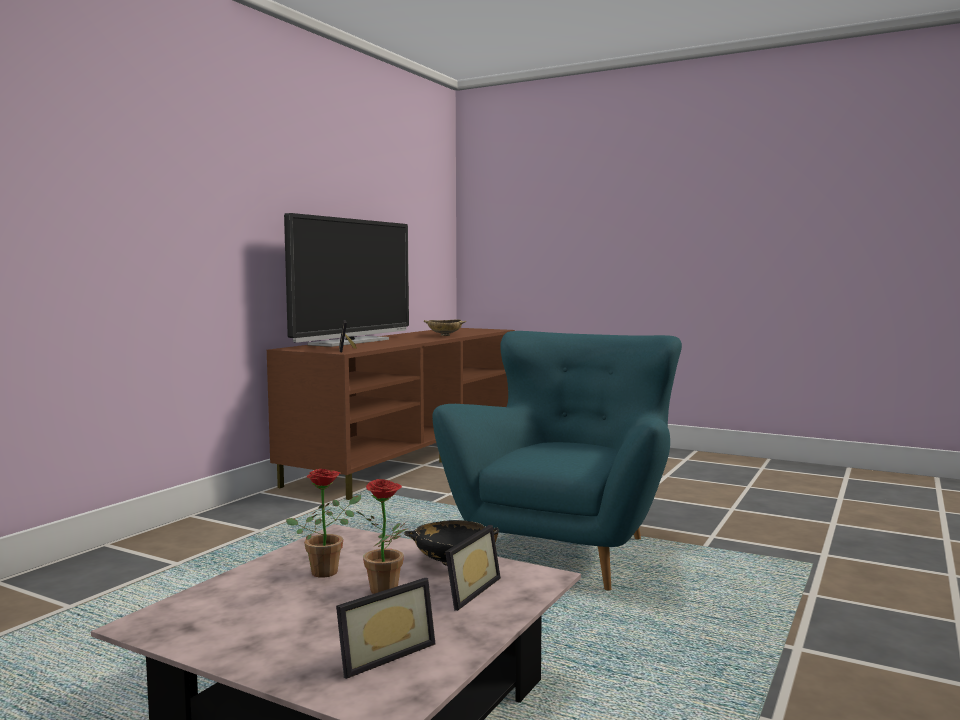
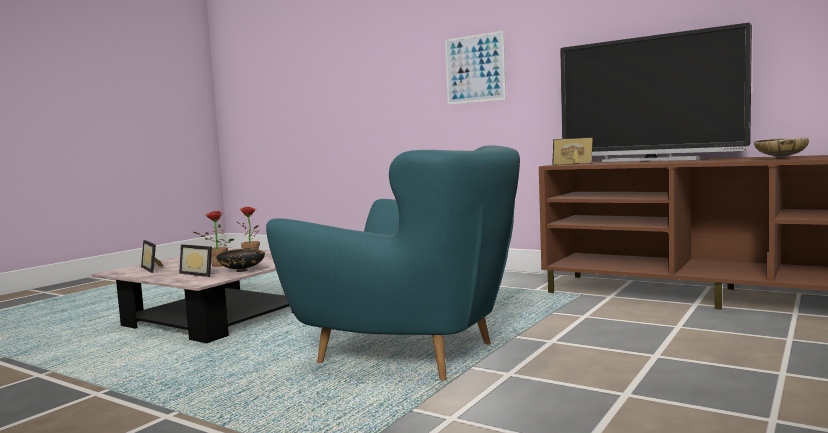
camera: 95 degrees right, 0 degrees up
(148, 212) = (475, 69): none -> picture

